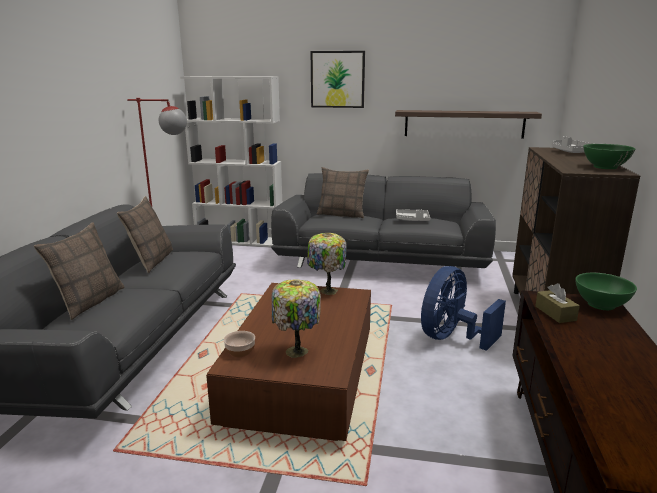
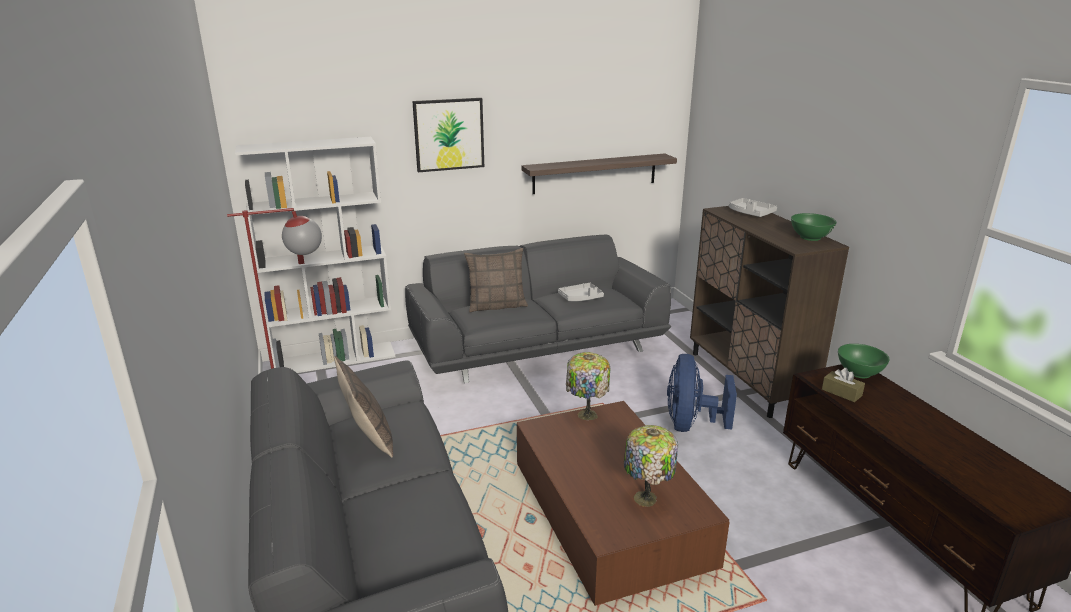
camera: 30 degrees left, 5 degrees up
(89, 301) = (381, 522): pillow -> none
(240, 352) = (596, 519): bowl -> none

